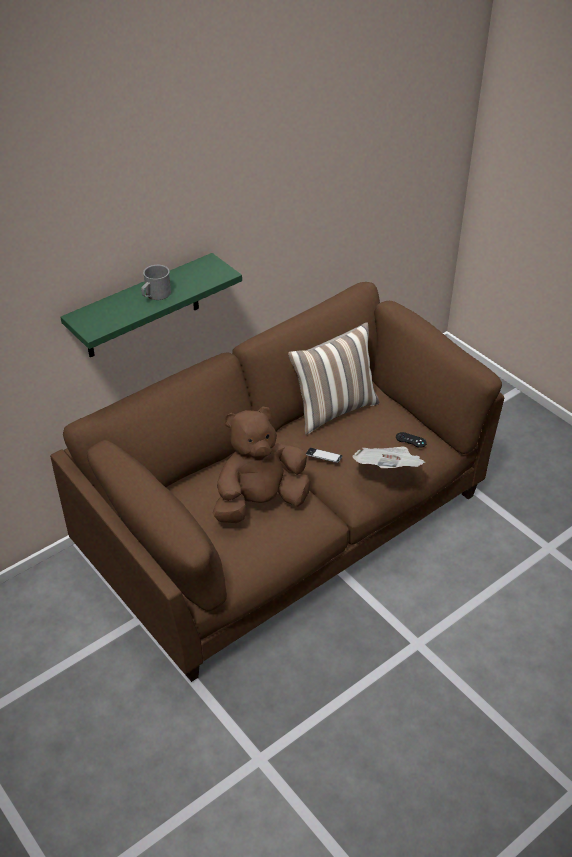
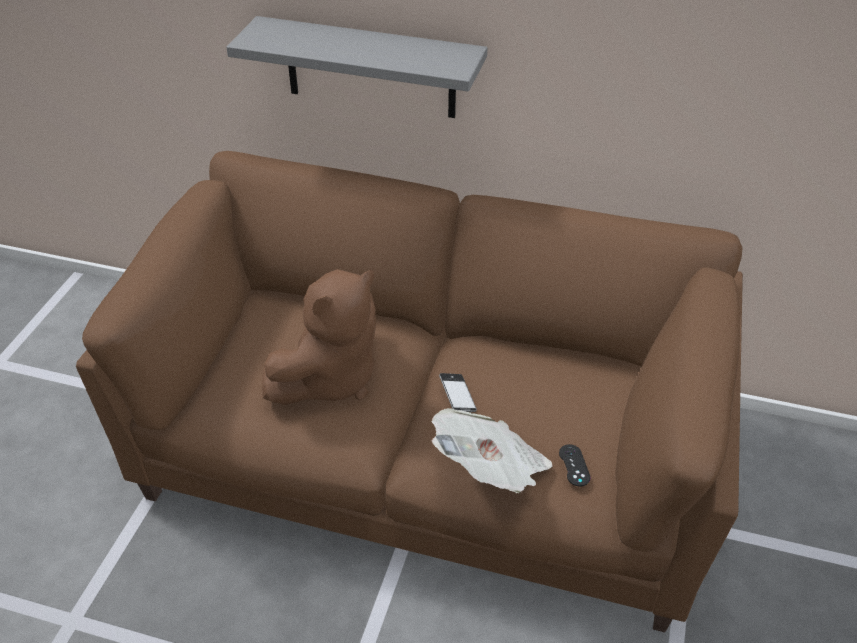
camera: 55 degrees right, 0 degrees up
(142, 307) = (370, 68): green shelf -> grey shelf
(155, 295) = (356, 47): grey mug -> none
(260, 502) = (330, 378): brown plush toy -> brown plush toy turned 105 degrees clockwise
(333, 409) = (551, 362): pillow -> none

